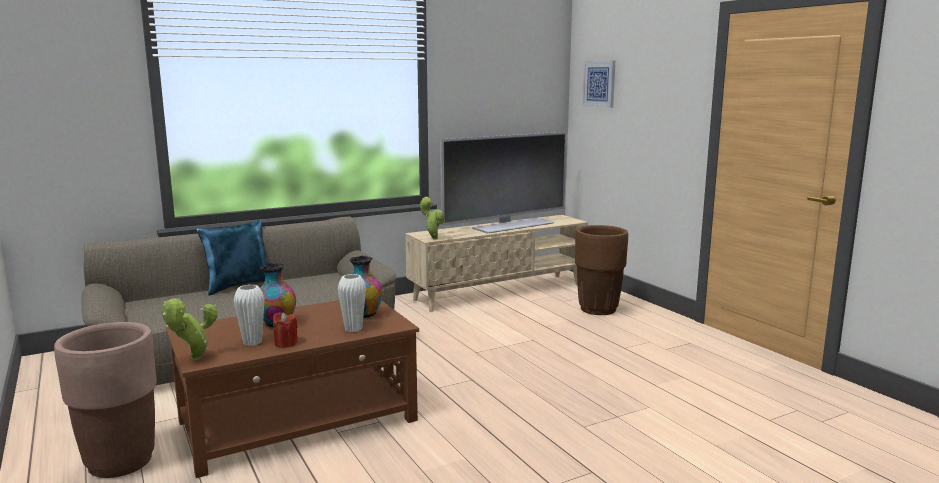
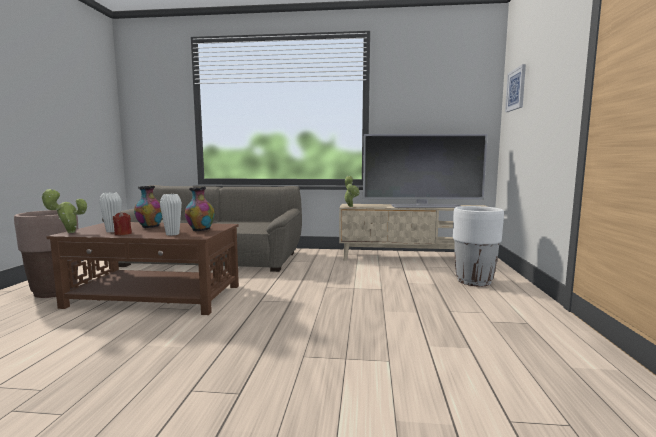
camera: 35 degrees right, 5 degrees down
(239, 286) = (219, 220): blue pillow -> none
(598, 309) = (474, 281): brown planter -> white planter

